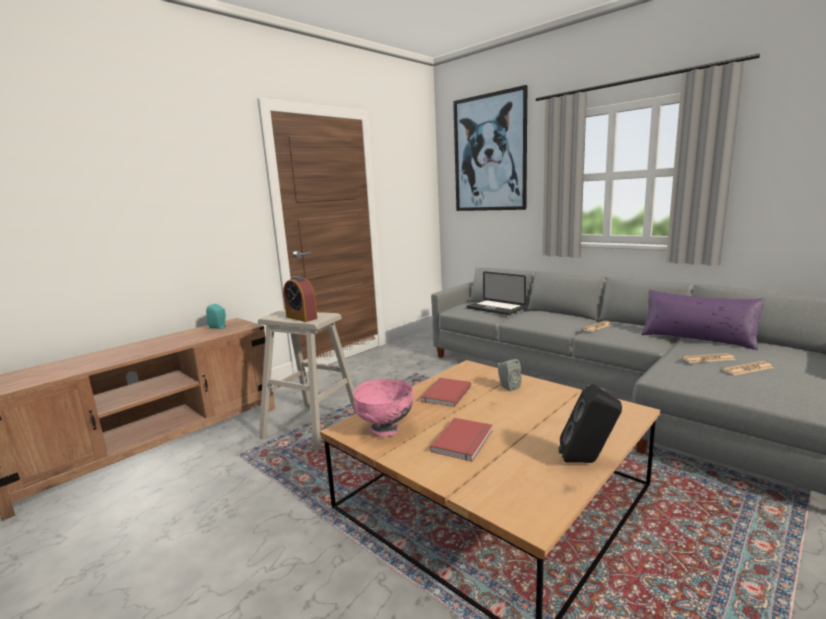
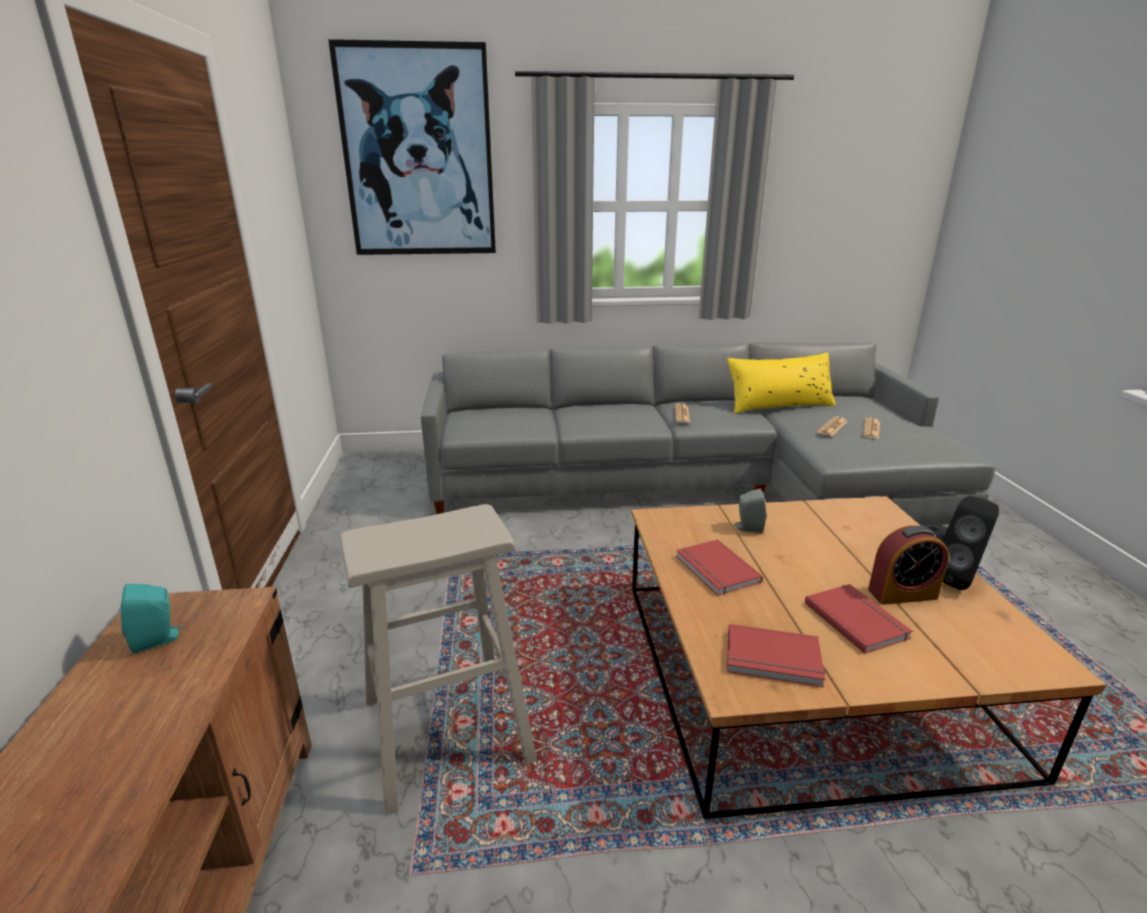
camera: 50 degrees left, 10 degrees up
(301, 318) = (448, 538): alarm clock -> alarm clock (902, 594)
(385, 430) = (773, 660): pink bowl -> red book
(495, 308) = (520, 416): laptop -> none
(697, 338) = (778, 405): purple pillow -> yellow pillow

